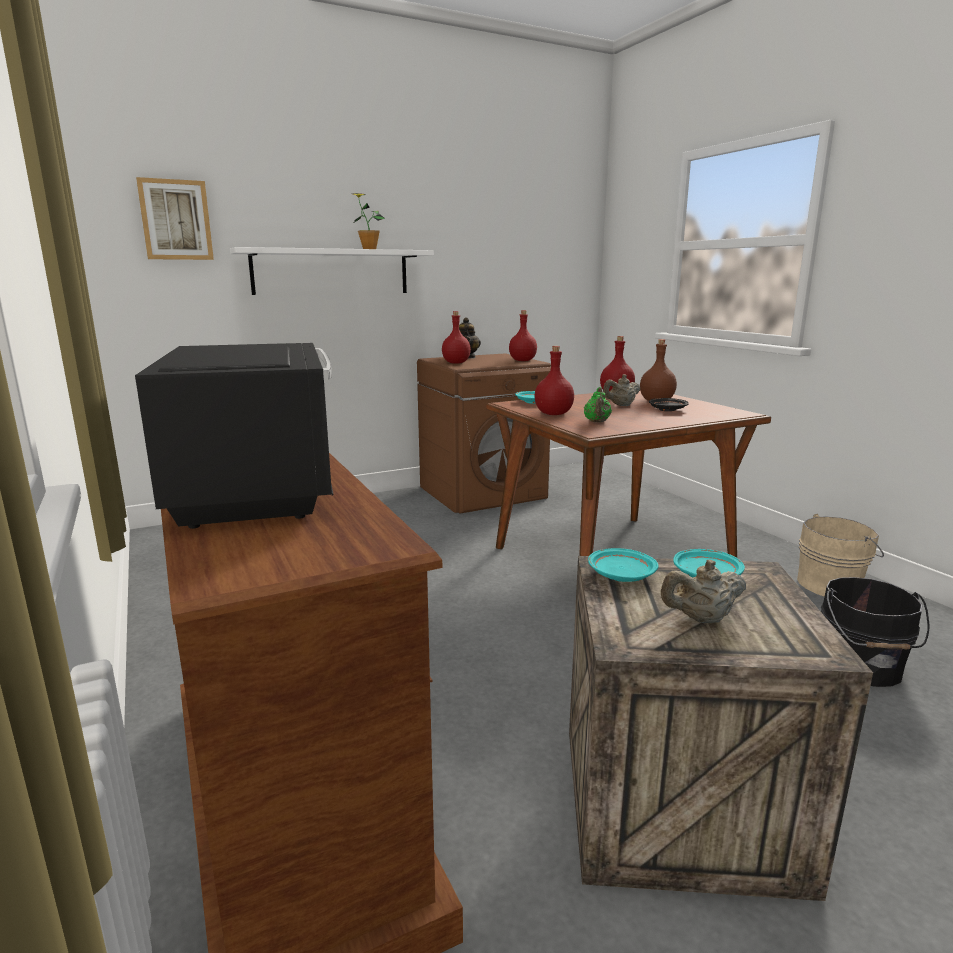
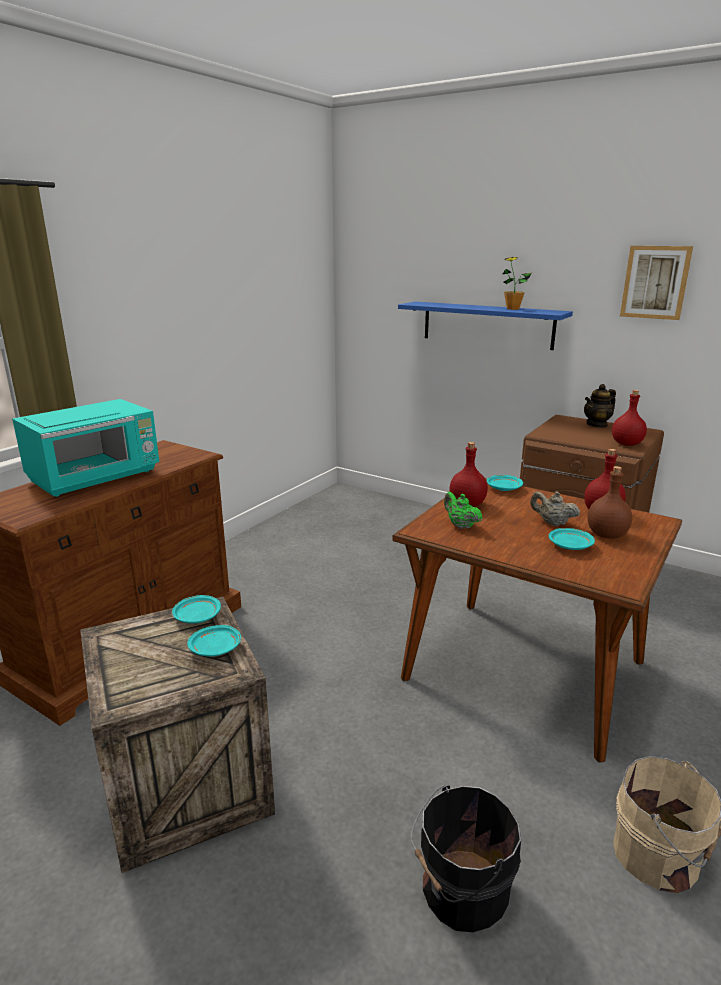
camera: 60 degrees right, 5 degrees up
(176, 220) = (385, 279): picture -> picture (655, 282)
(258, 488) = (96, 477): black microwave -> turquoise microwave
(331, 272) = (487, 325): white shelf -> blue shelf
(456, 363) = (558, 428): red bottle -> none
(597, 422) = (460, 525): green teapot -> green teapot turned 75 degrees clockwise
(667, 409) = (570, 546): black plate -> turquoise plate
(701, 619) = (143, 655): beige teapot -> none

